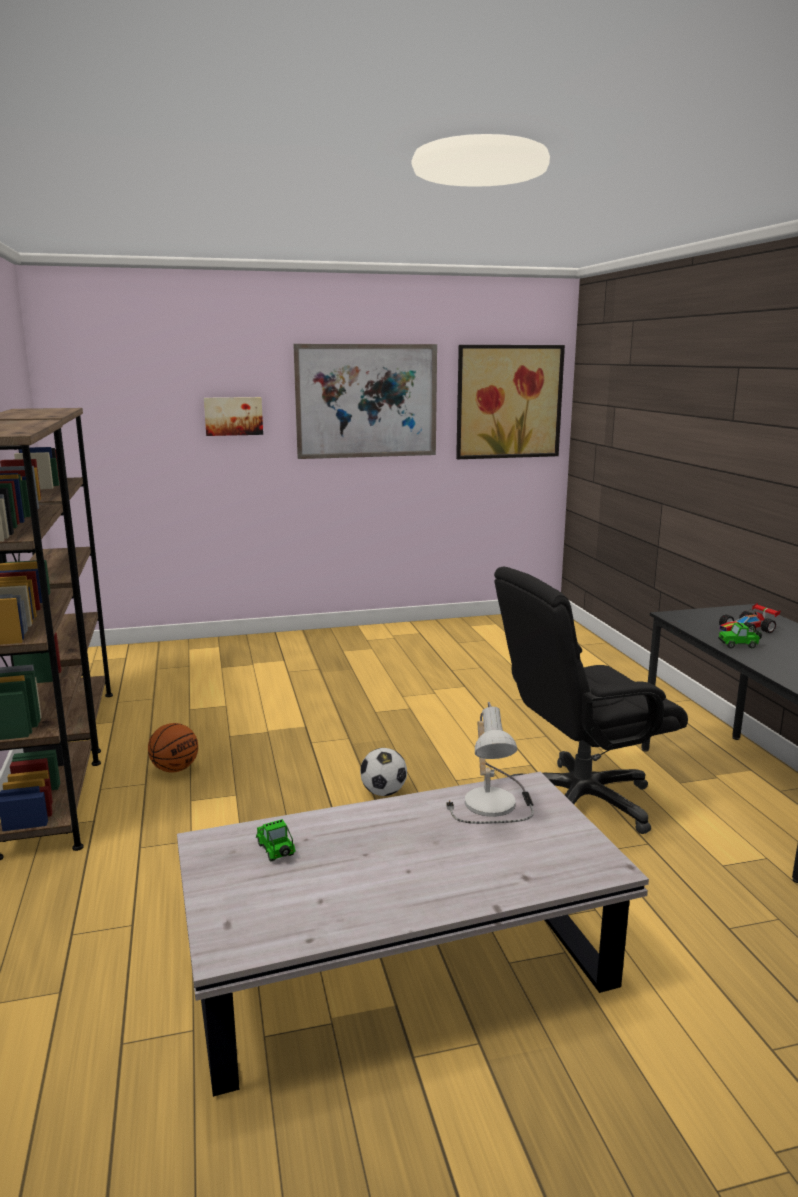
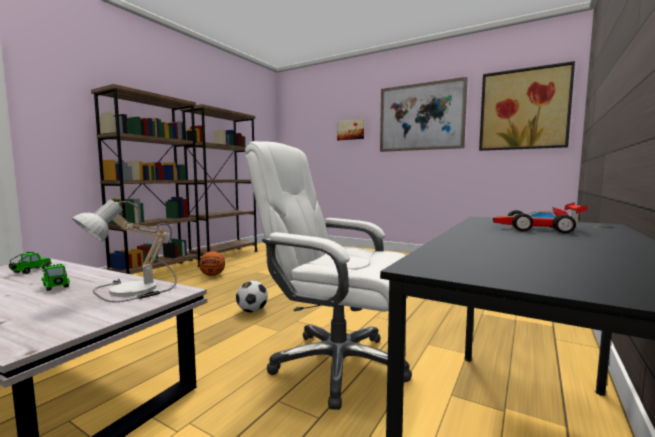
camera: 45 degrees right, 10 degrees down
(579, 802) = (336, 364): black office chair -> white office chair
(739, 645) = (484, 232): toy car -> toy car (56, 286)

